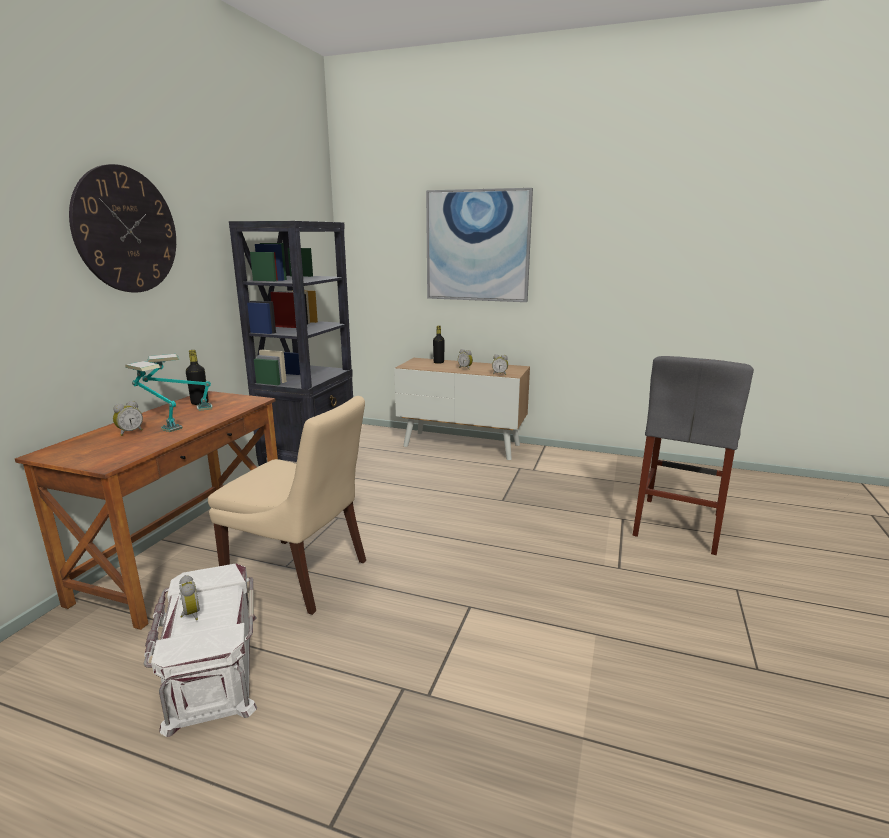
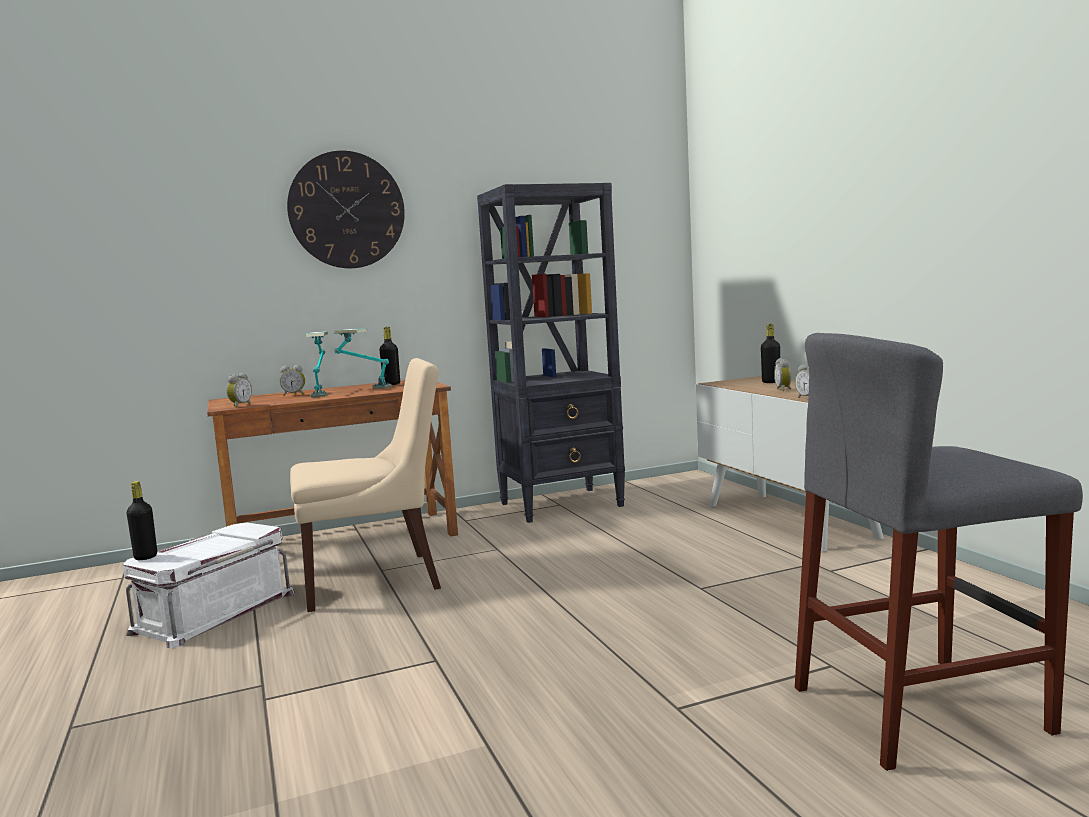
camera: 50 degrees right, 10 degrees down
(172, 648) = (145, 557): none -> black bottle
(190, 614) = (194, 545): alarm clock -> alarm clock (239, 406)
(301, 575) = (376, 580): beige chair -> beige chair turned 90 degrees counterclockwise
(477, 246) = (827, 195): picture -> none

